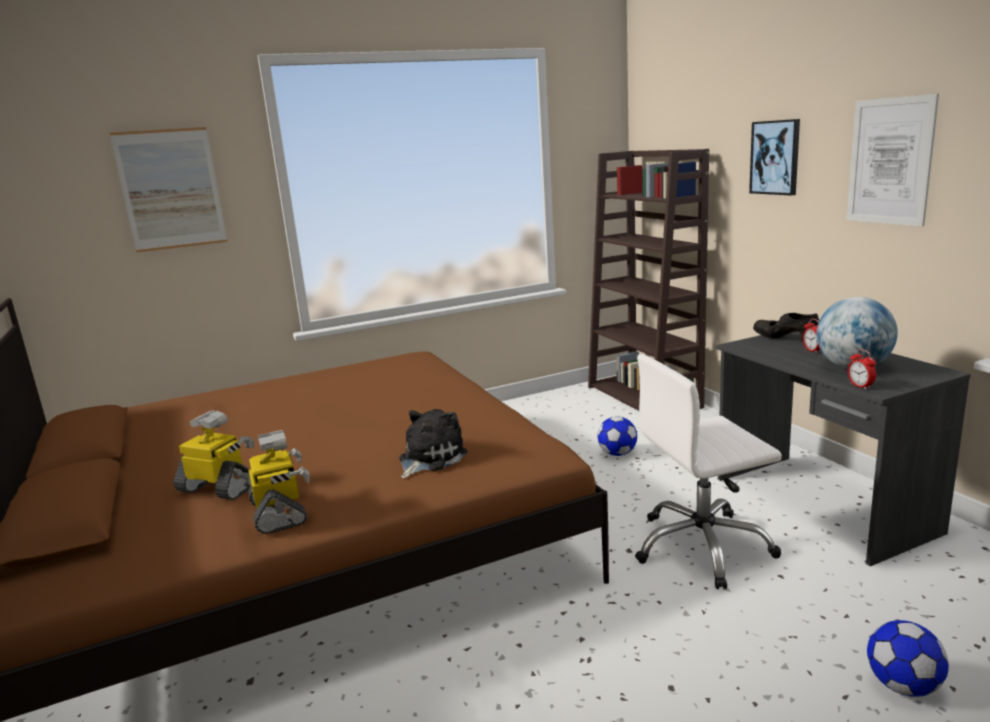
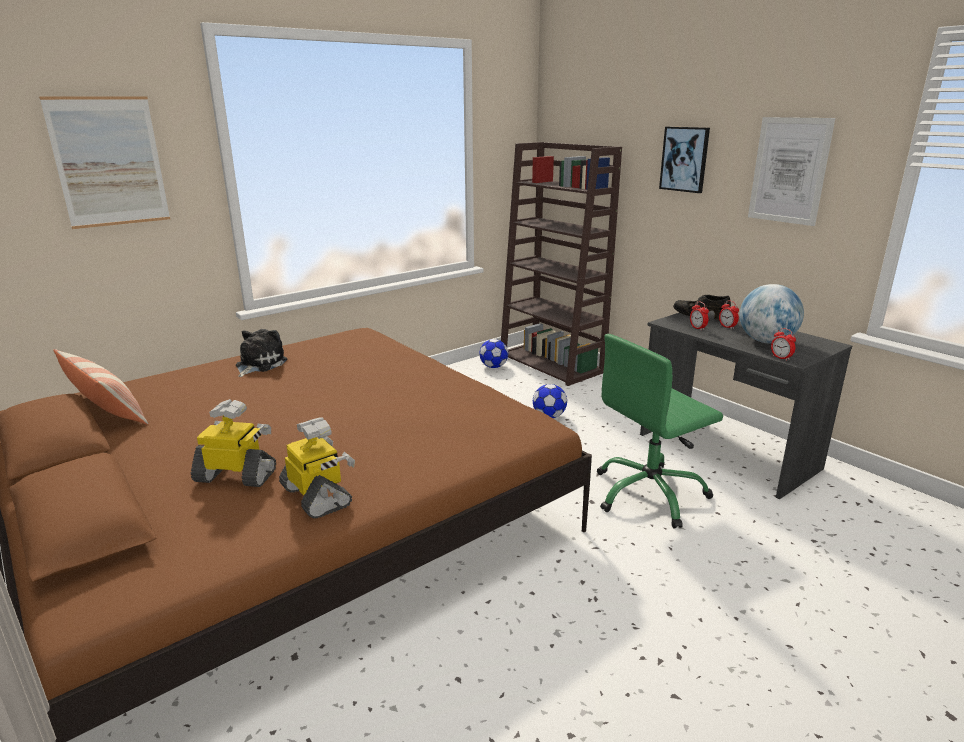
camera: 15 degrees left, 5 degrees up
(146, 422) = (106, 409): none -> pillow
(429, 458) = (434, 434): plush toy -> plush toy (259, 364)
(702, 547) = (649, 494): white office chair -> green office chair
(773, 352) = (697, 328): none -> alarm clock
(903, 686) = (834, 590): football -> football (493, 367)

